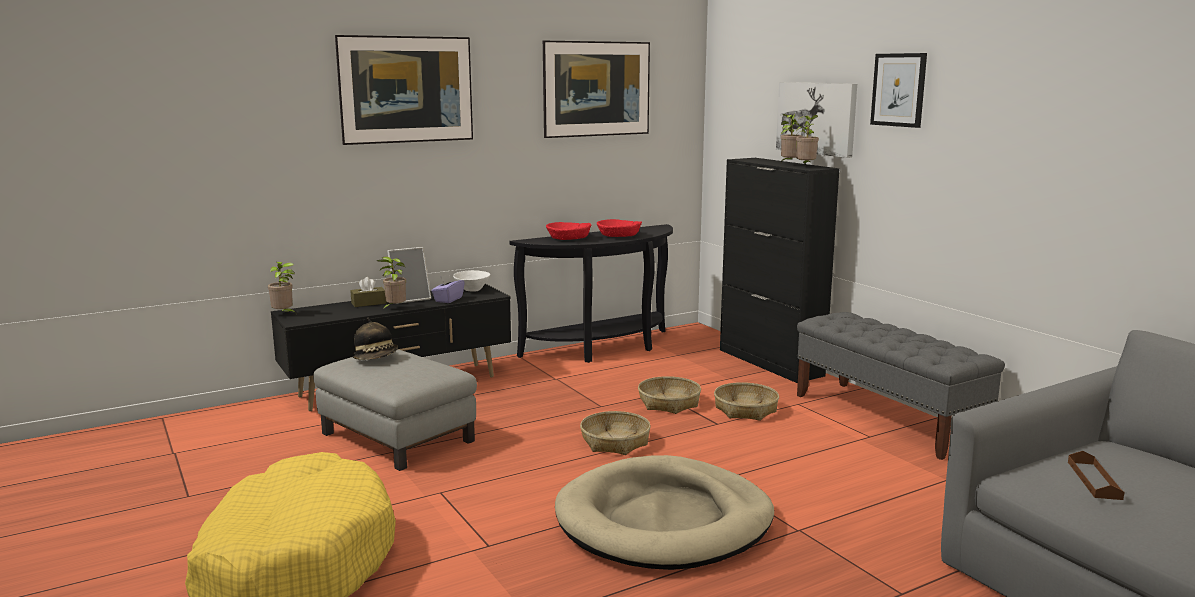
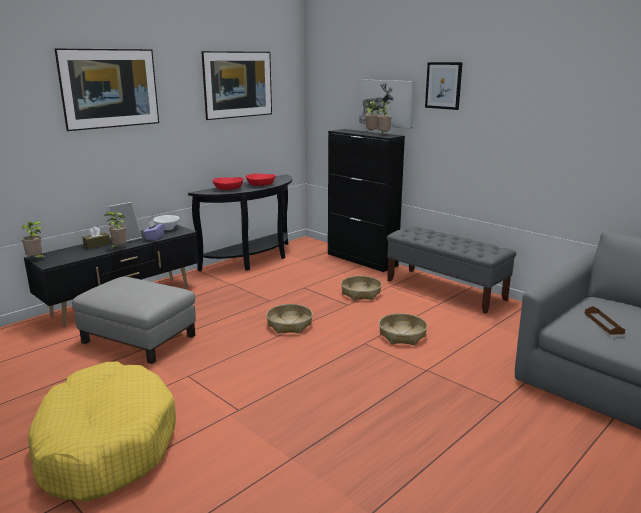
camera: 15 degrees left, 5 degrees up
(376, 358) = (118, 286): hat -> none
(664, 521) = (344, 375): beige dog bed -> none
(669, 403) = (312, 294): basket -> basket (402, 335)

